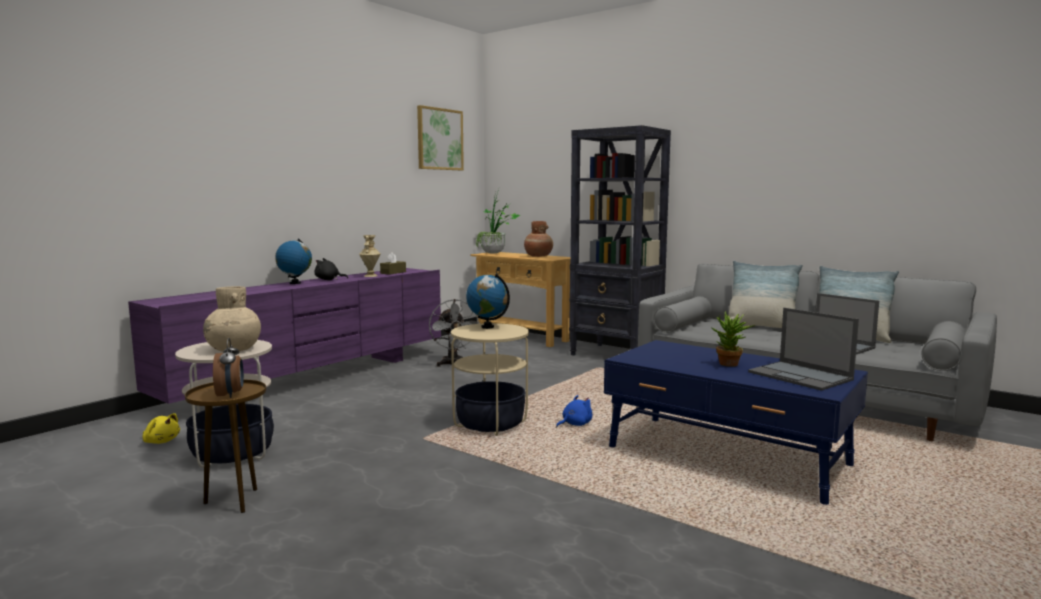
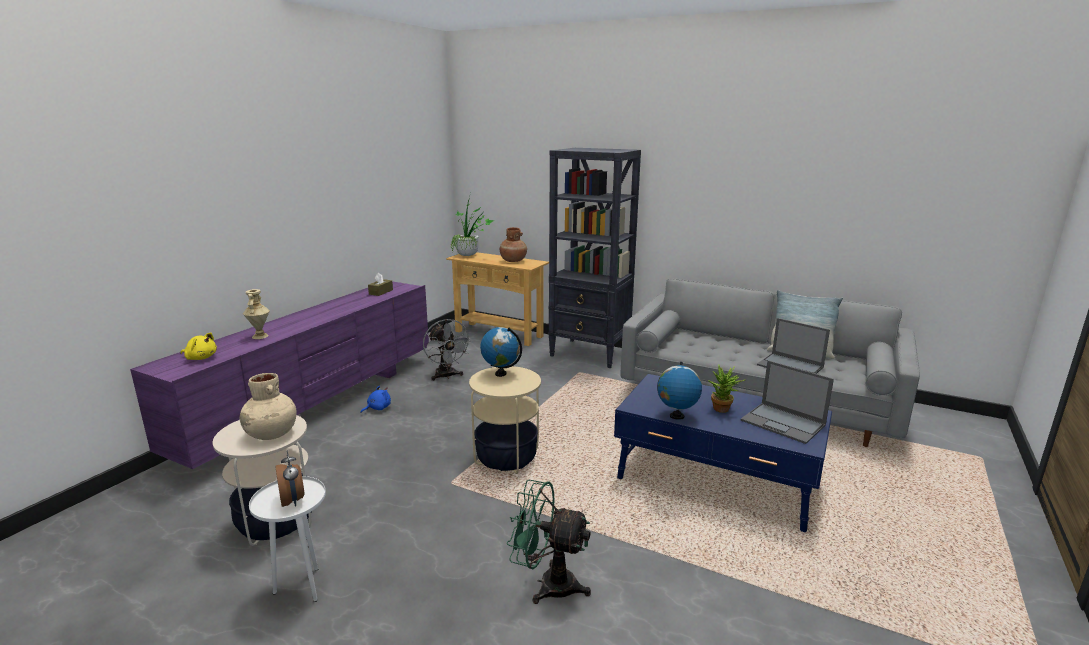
camera: 10 degrees left, 10 degrees up
(161, 441) = (196, 512): yellow plush toy -> yellow plush toy (201, 358)
(234, 501) = (302, 587): brown side table -> white side table
(295, 283) = (291, 319): globe -> globe (676, 416)
(328, 280) = (322, 310): black plush toy -> none
(371, 276) = (361, 300): beige vase -> beige vase (260, 336)
(439, 139) = (411, 147): picture -> none
(495, 521) = (548, 584): none -> green fan
(575, 424) = (580, 451): blue plush toy -> blue plush toy (377, 408)
(761, 327) = (724, 340): pillow -> none

